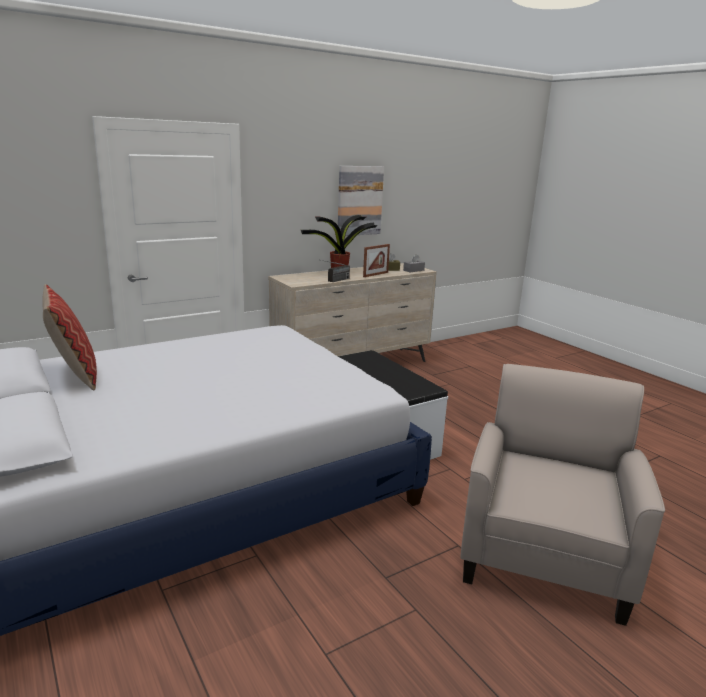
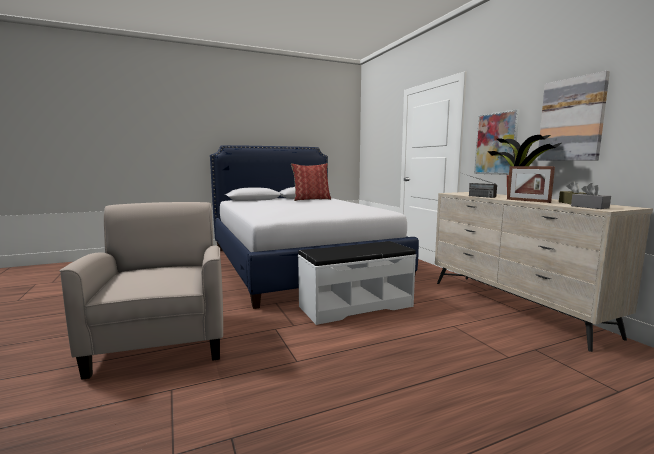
camera: 100 degrees right, 10 degrees down
(291, 219) = (496, 143): none -> picture
(544, 554) = (162, 340): beige armchair -> beige armchair turned 135 degrees counterclockwise

